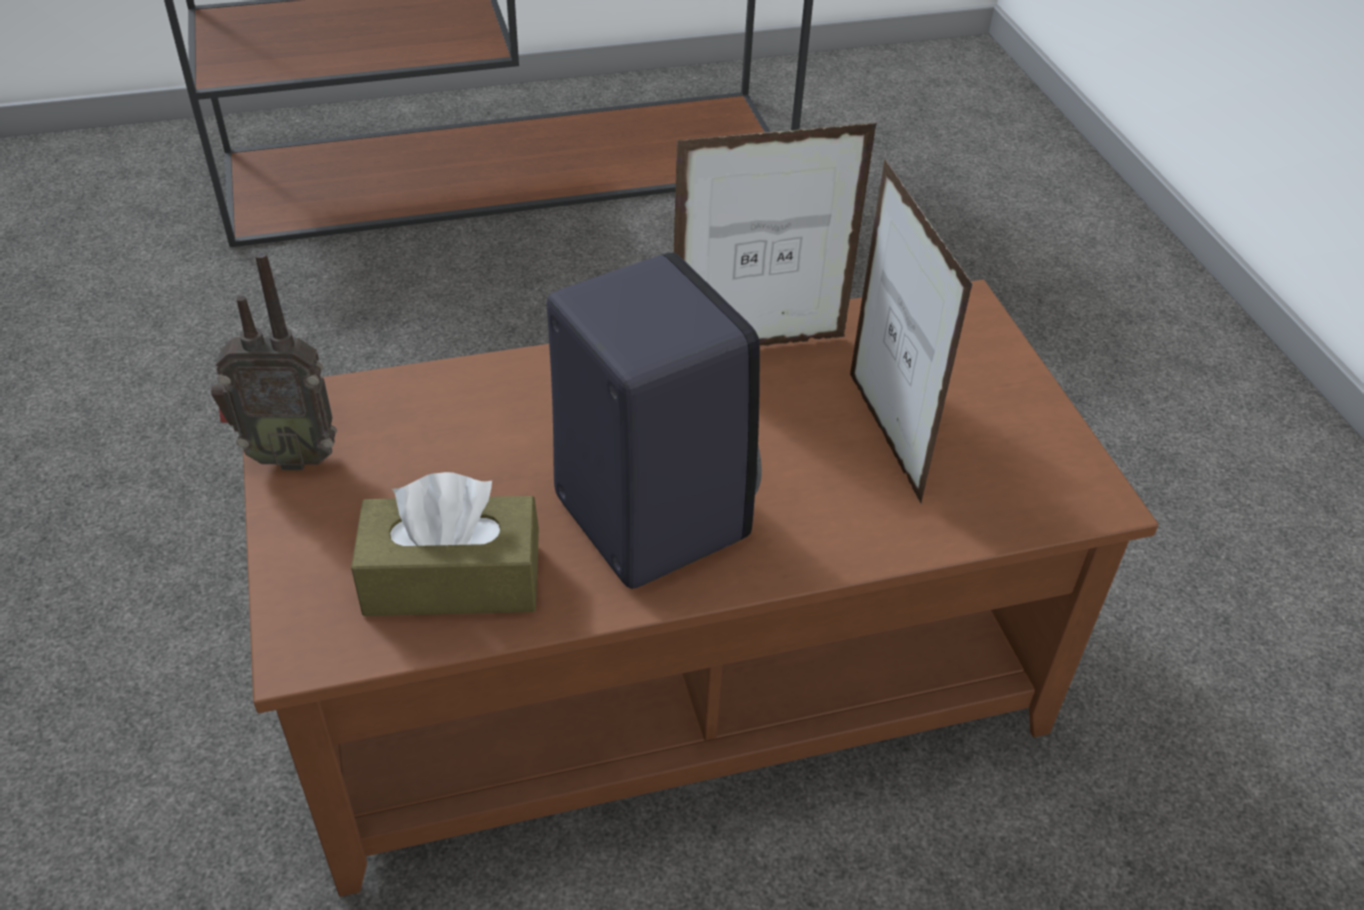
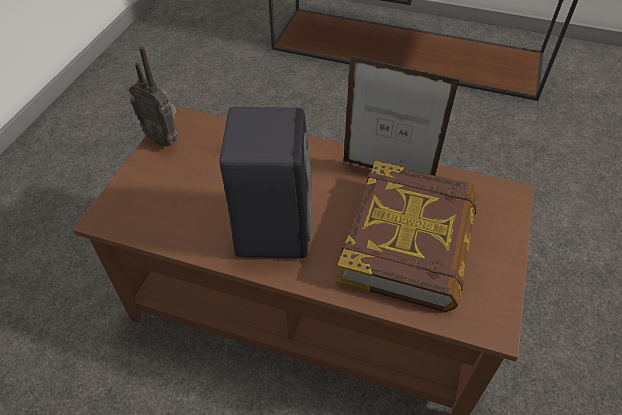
camera: 35 degrees right, 5 degrees up
(452, 579) = (176, 217): brown tissue box -> none
(883, 436) = (409, 241): picture frame -> book

